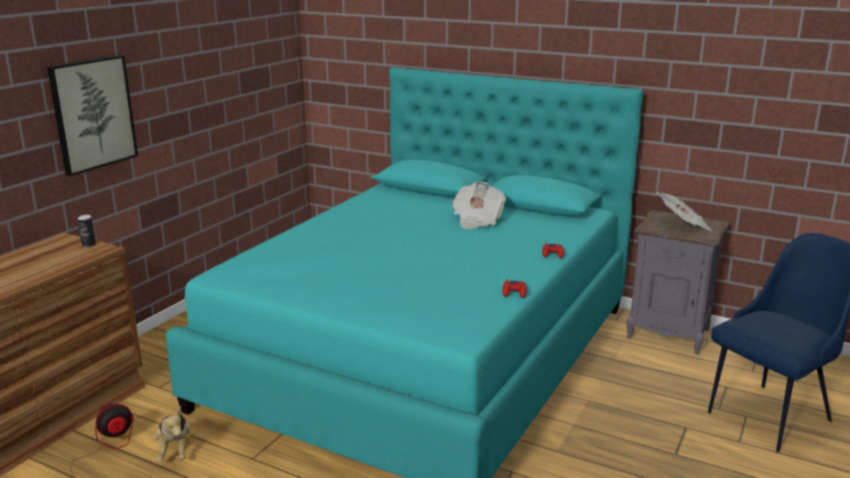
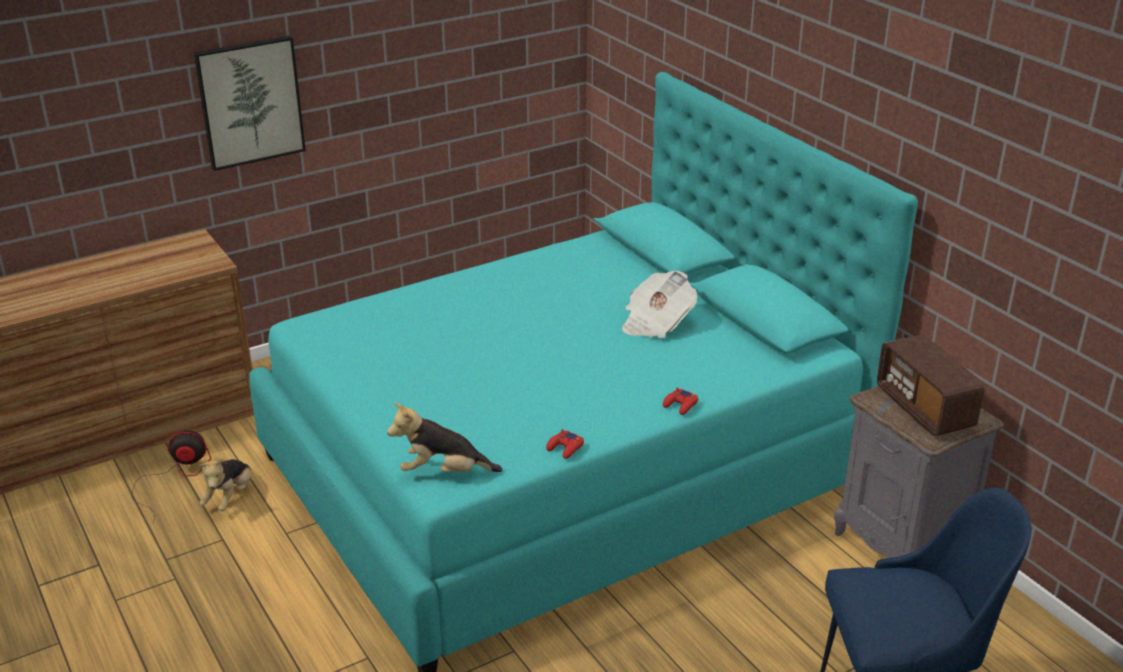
camera: 30 degrees right, 10 degrees up
(89, 244) = (210, 253): can -> none
(450, 327) = (443, 472): none -> plush toy
(683, 225) = (924, 409): newspaper -> radio

